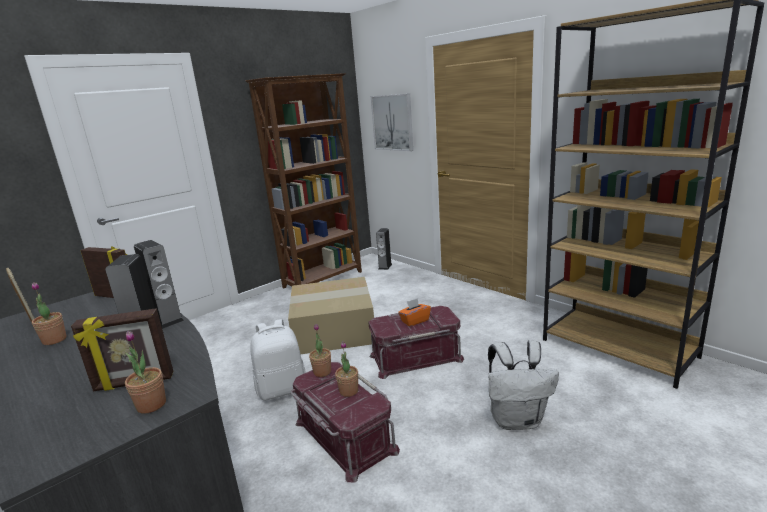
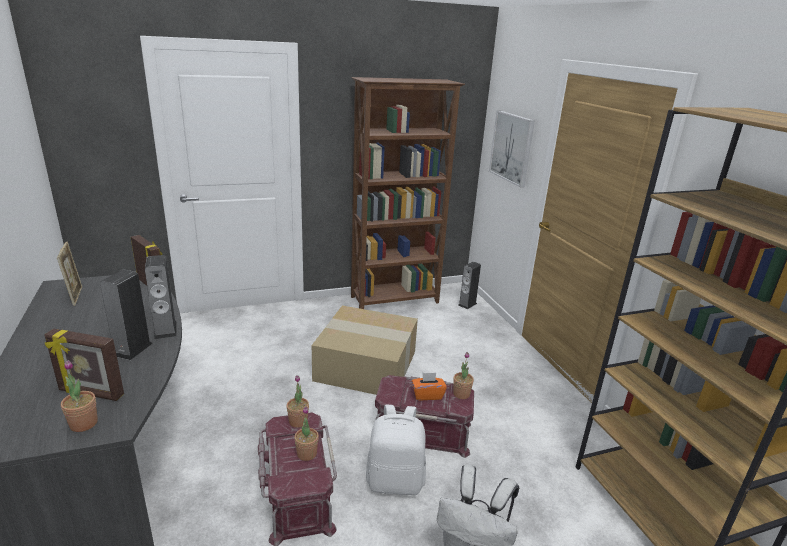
camera: 20 degrees right, 5 degrees up
(54, 340) = (77, 319): potted plant -> potted plant (461, 394)
(282, 389) = (279, 415): white backpack -> white backpack (395, 481)

